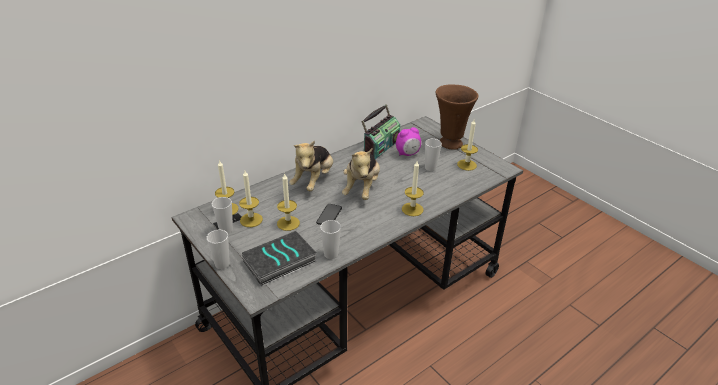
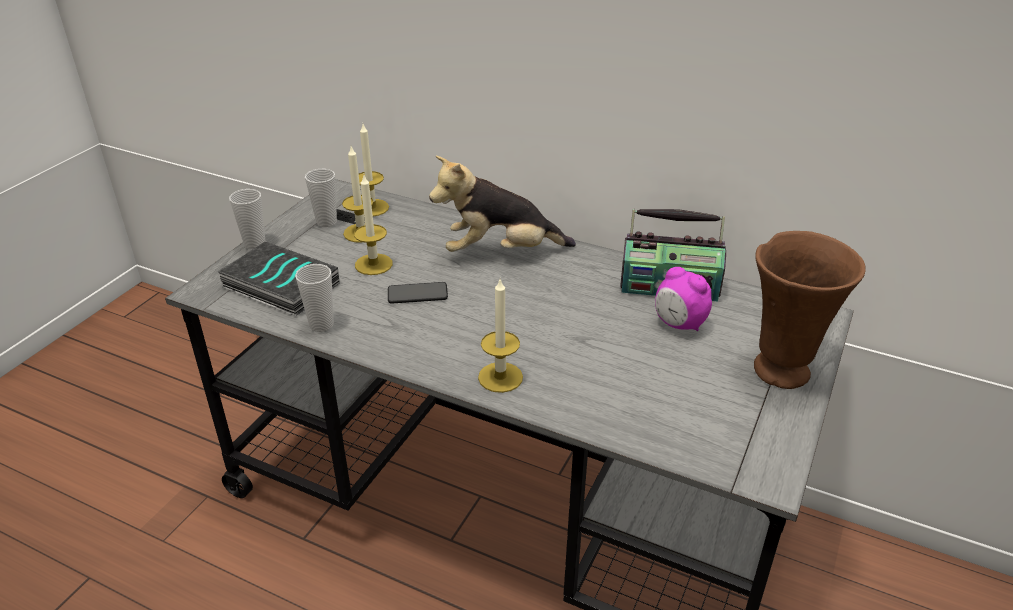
camera: 65 degrees right, 0 degrees up
(362, 188) = (518, 304): plush toy -> none
(430, 168) = (658, 365): cup -> none
(466, 165) = (722, 413): candle -> none

